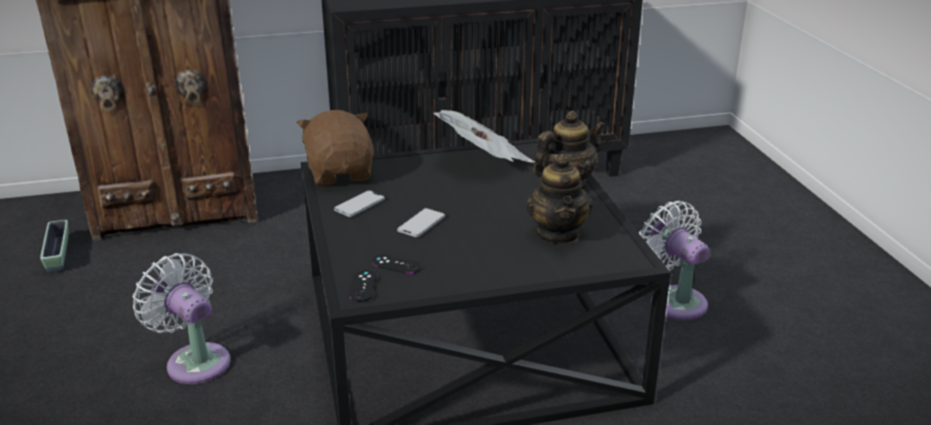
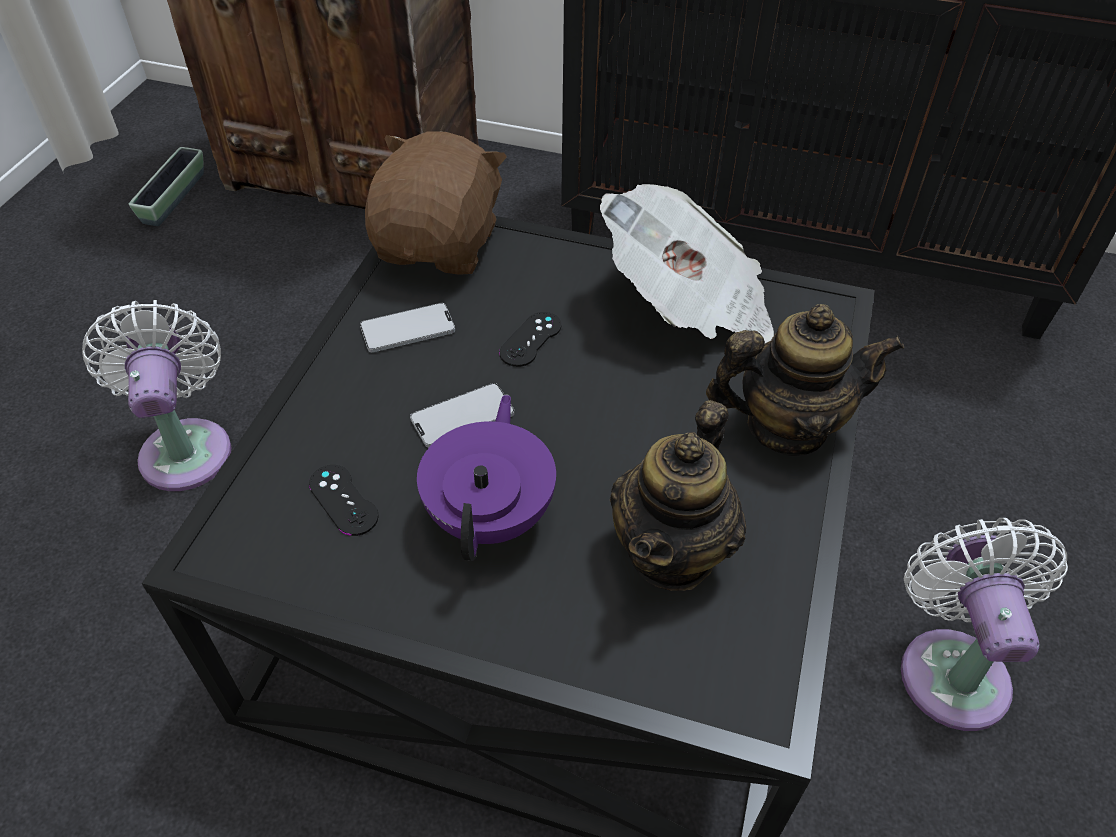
camera: 30 degrees right, 20 degrees up
(363, 286) = (249, 530): black game controller -> black game controller (531, 339)
(470, 247) = (491, 514): none -> purple teapot

